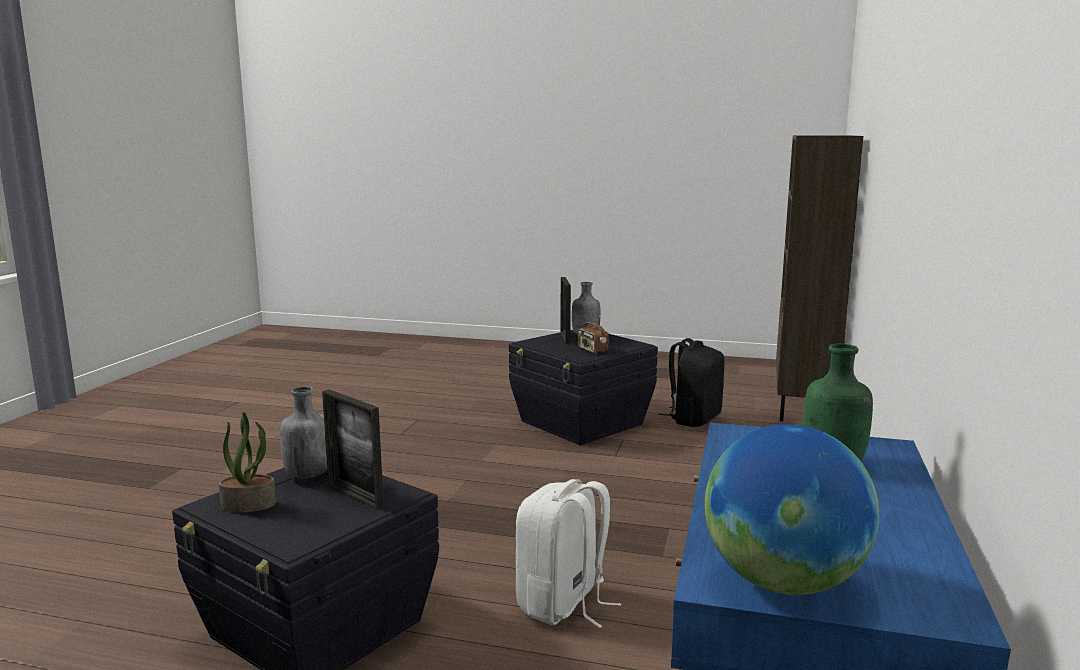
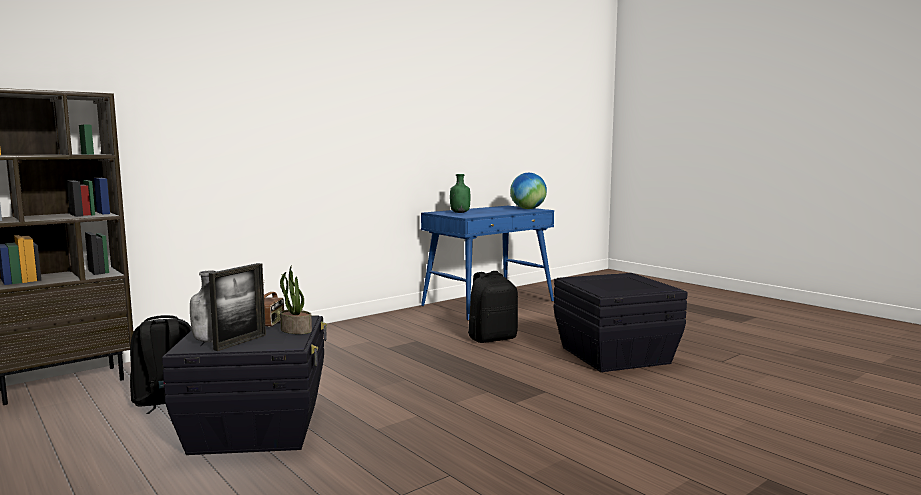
camera: 145 degrees left, 5 degrees down
(249, 504) = (647, 285): potted plant -> potted plant (295, 330)
(308, 474) = (613, 289): grey bottle -> none
(355, 495) = (593, 281): picture frame -> none
(563, 604) = (492, 338): white backpack -> black backpack

